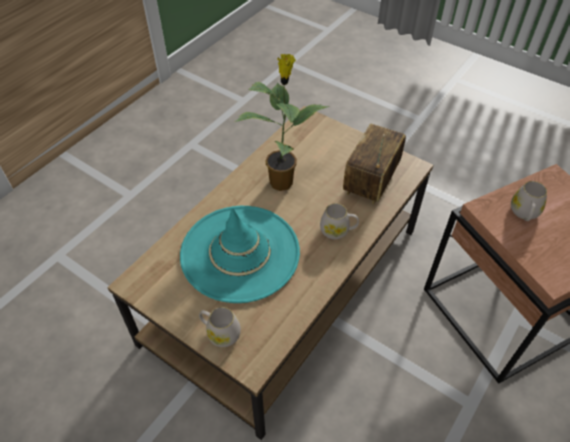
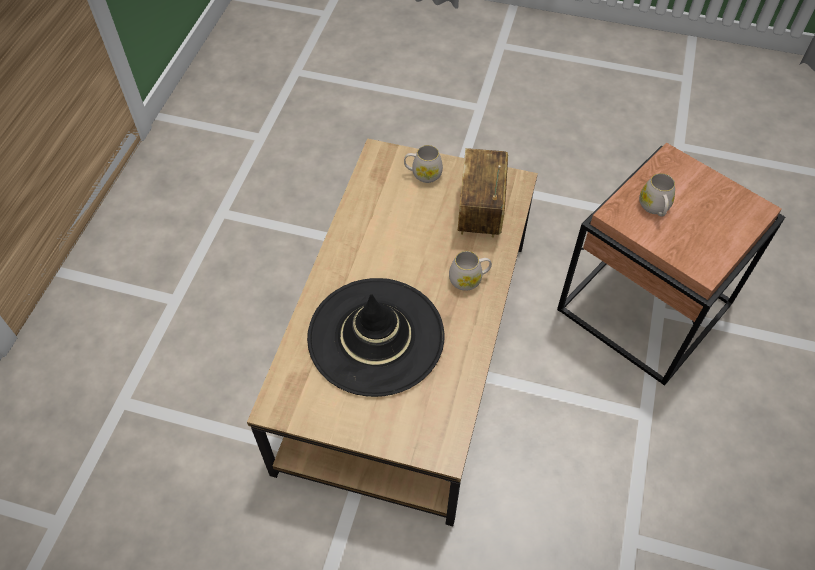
camera: 20 degrees left, 5 degrees up
(220, 333) = (395, 430): white mug -> white mug (423, 174)
(240, 253) = (376, 336): turquoise hat -> black hat
(282, 181) = (384, 239): potted plant -> none

